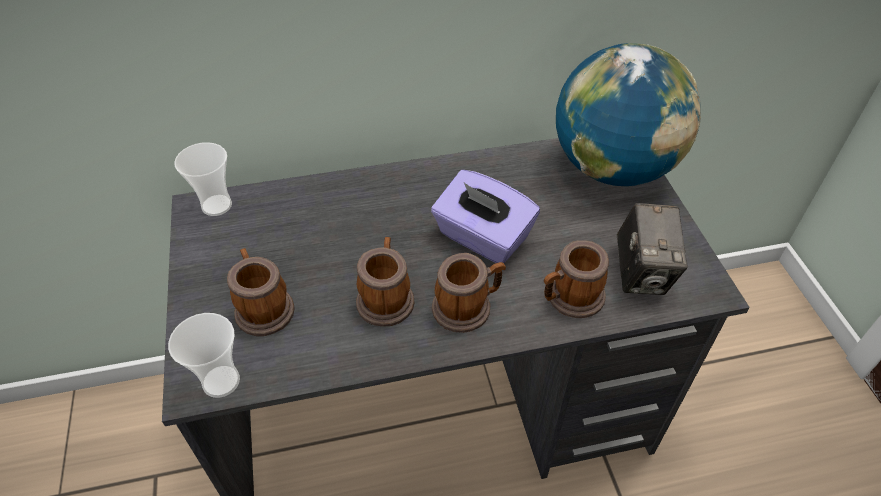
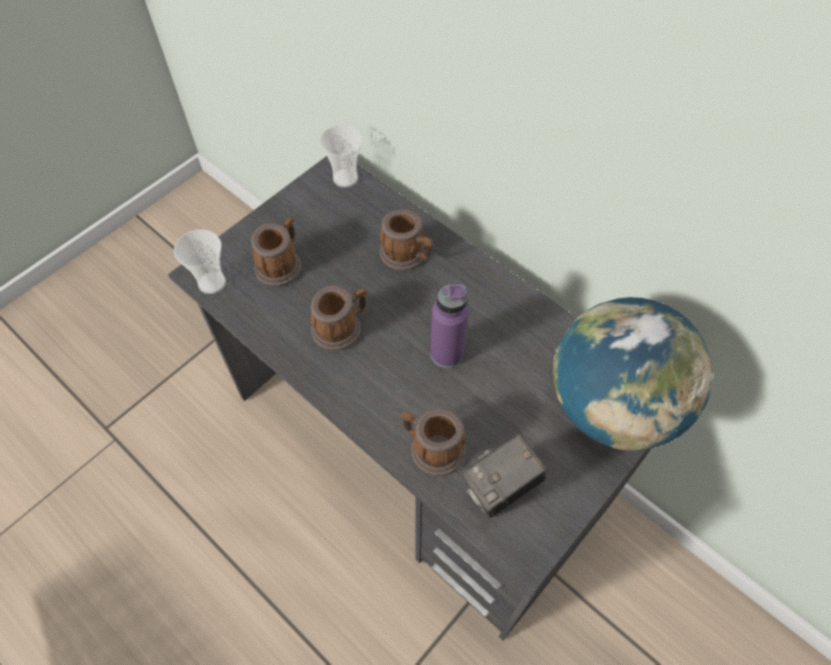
camera: 55 degrees right, 10 degrees up
(467, 307) = (371, 383): mug -> mug (407, 255)
(482, 238) = (446, 353): purple tissue box -> purple bottle

